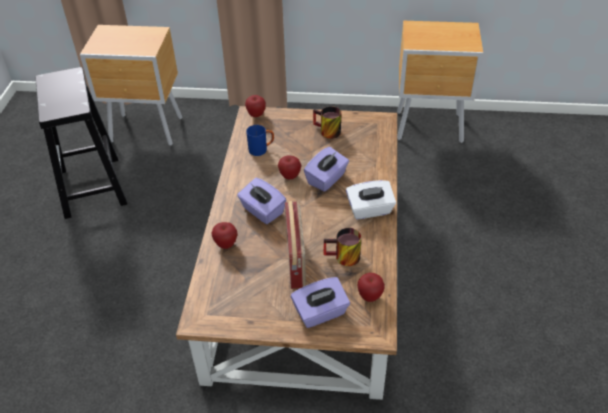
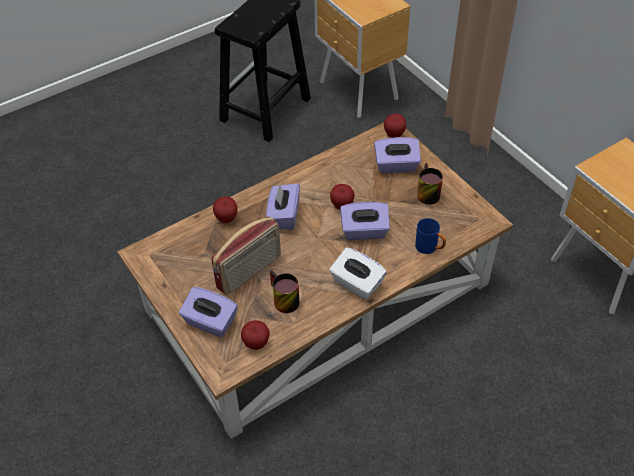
camera: 50 degrees right, 5 degrees up
(261, 149) = (354, 167): blue mug -> blue mug (430, 248)
(285, 130) = (396, 166): none -> purple tissue box

